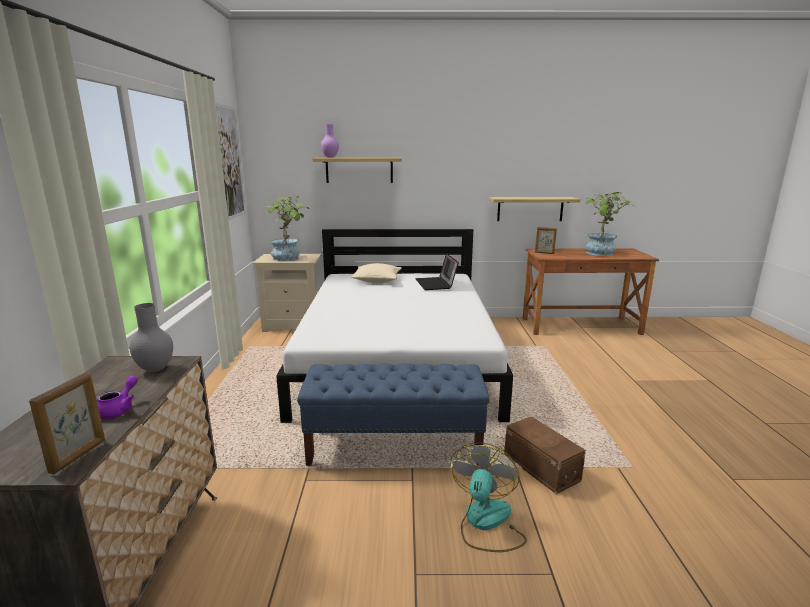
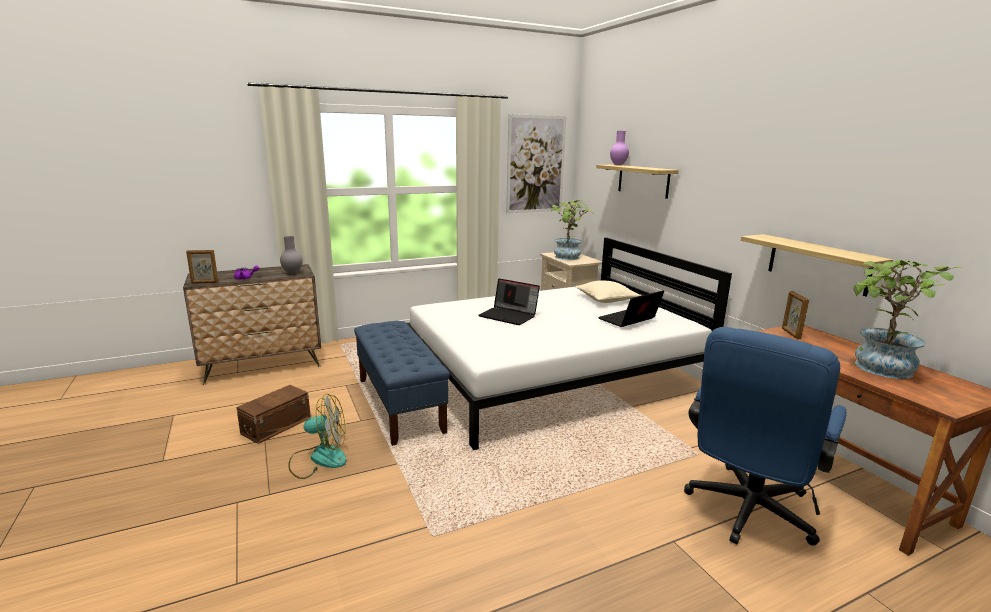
camera: 65 degrees right, 0 degrees up
(380, 314) = (509, 316): none -> laptop
(541, 468) = (403, 477): brown storage box -> brown storage box (275, 425)
(608, 354) = (746, 513): none -> blue office chair

